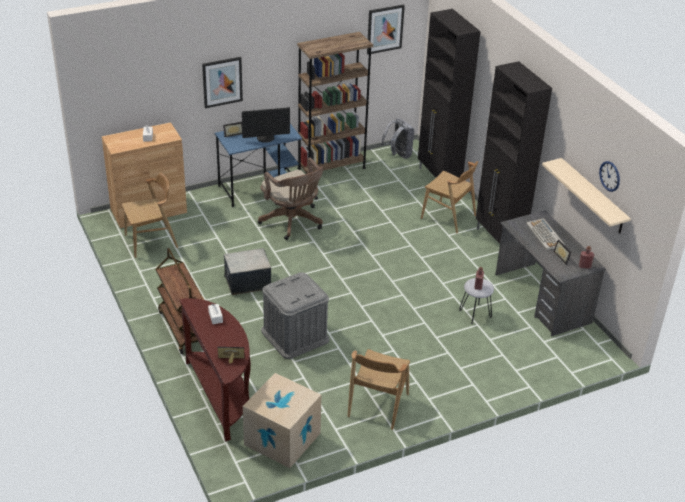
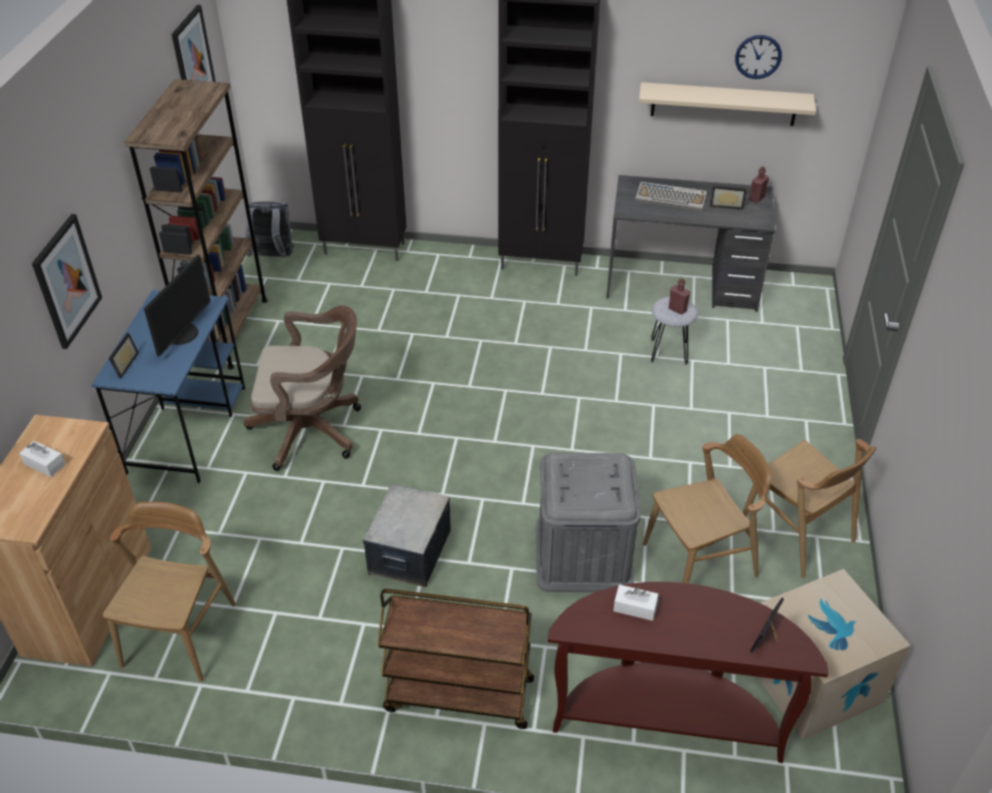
camera: 55 degrees left, 5 degrees up
(448, 217) = (454, 280): brown chair -> brown chair (700, 560)

